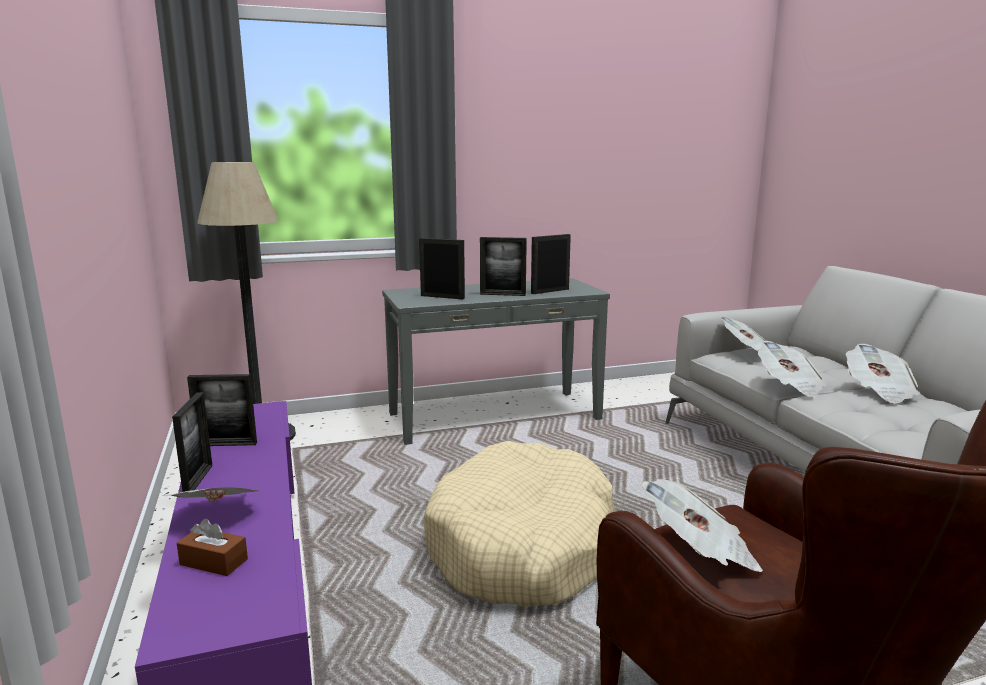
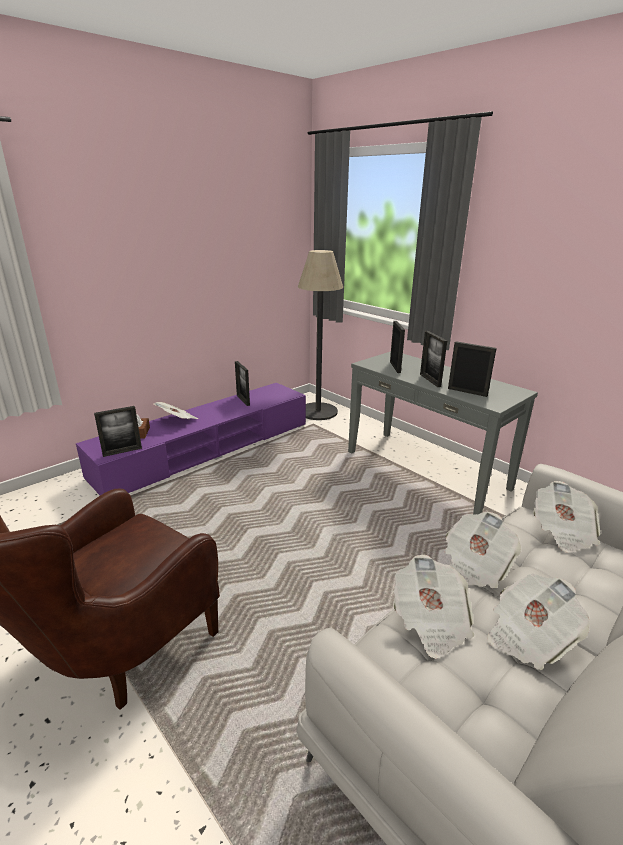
camera: 65 degrees right, 10 degrees up
(198, 480) = (205, 407): picture frame -> picture frame (122, 451)
(522, 546) = (259, 523): beige dog bed -> none
(699, 552) = (121, 534): newspaper -> newspaper (431, 621)

